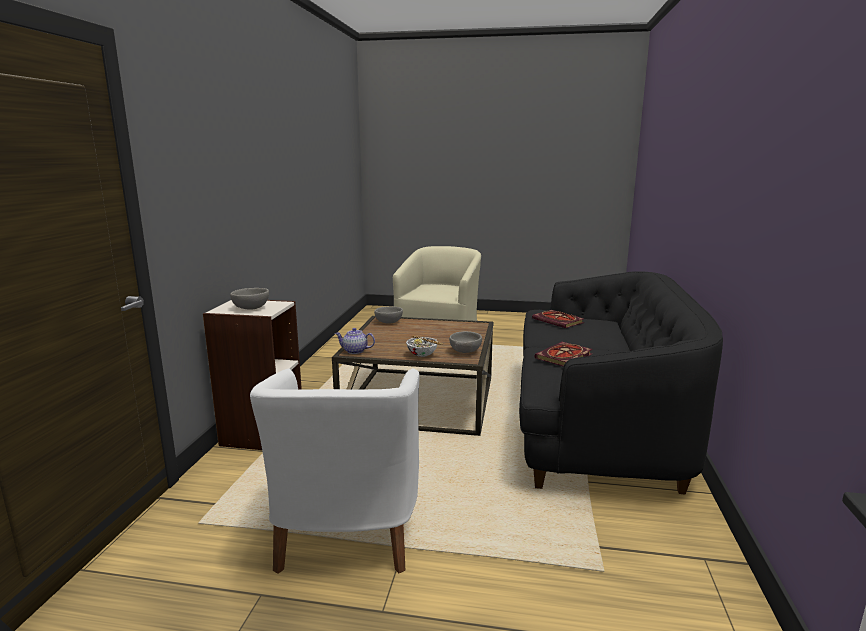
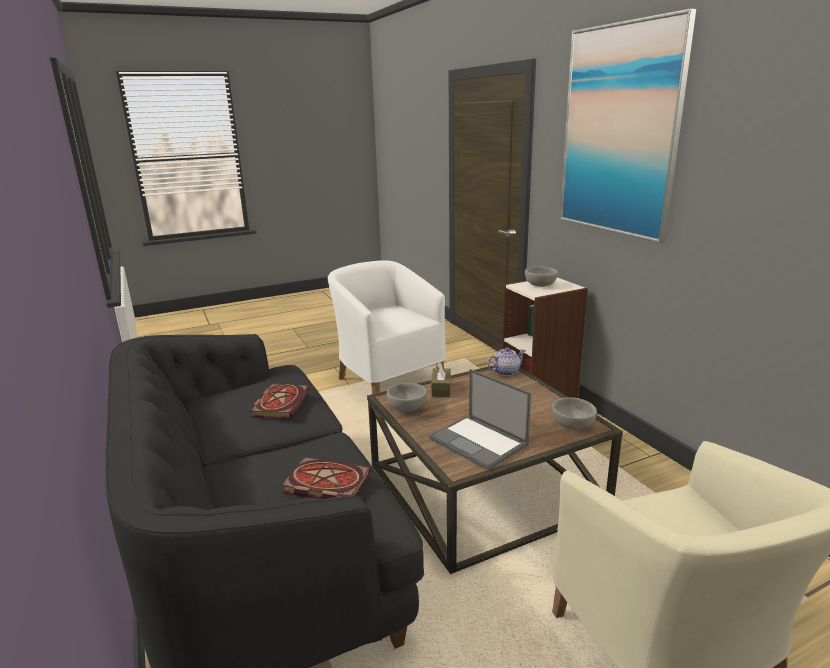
camera: 145 degrees right, 5 degrees up
(223, 138) = (619, 131): none -> picture
(422, 354) = (441, 389): bowl -> brown tissue box
(451, 328) = (479, 442): none -> laptop

